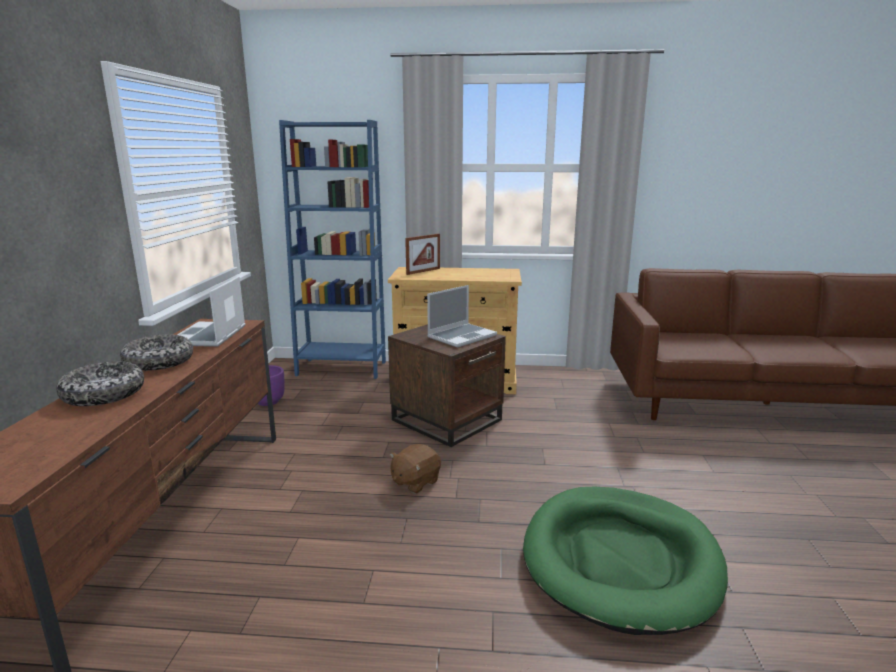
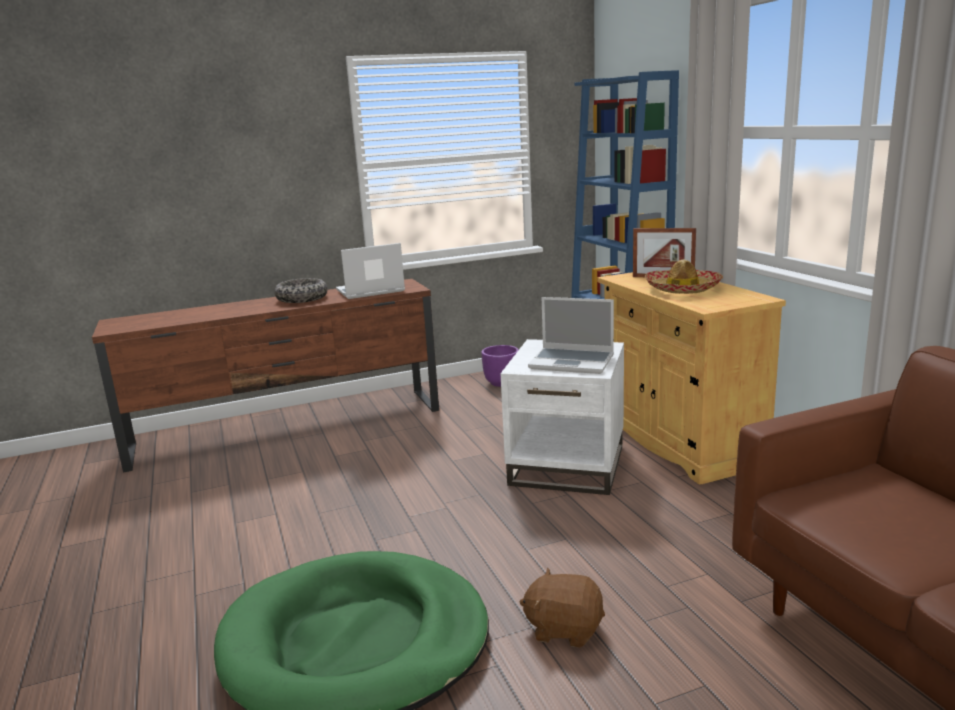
camera: 65 degrees right, 0 degrees up
(103, 394) = (236, 307): bowl -> none
(415, 482) = (420, 489): brown plush toy -> brown plush toy (564, 628)
(447, 419) = (568, 465): brown side table -> white side table
(460, 274) = (682, 289): none -> hat

